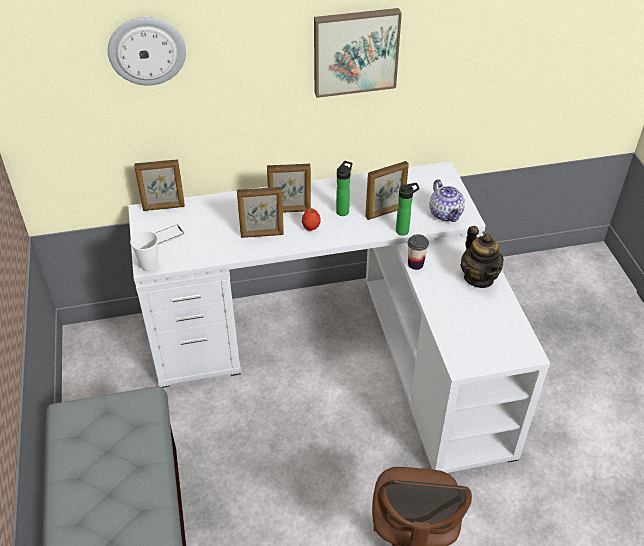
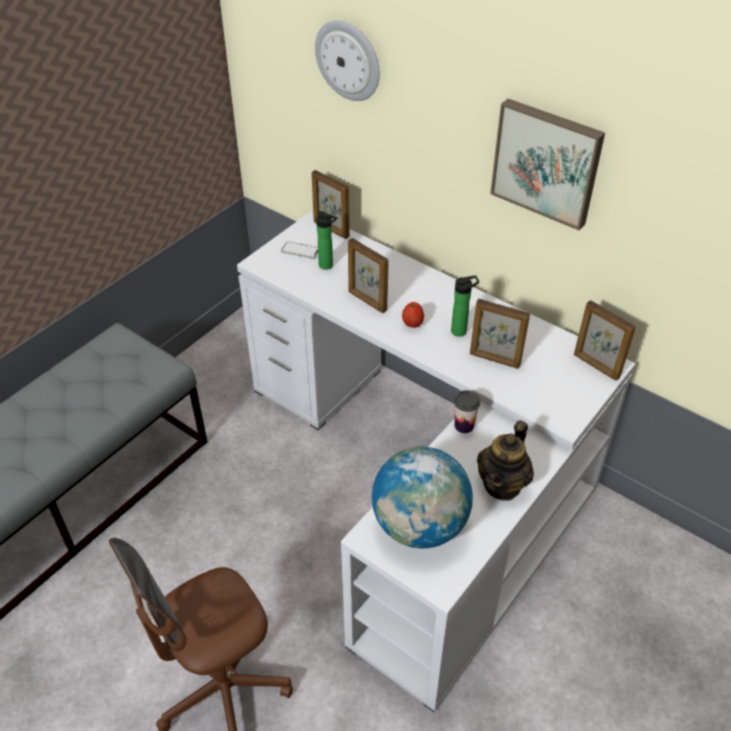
camera: 50 degrees right, 0 degrees up
(149, 266) = (257, 264): cup -> none
(290, 211) = (417, 299): picture frame -> picture frame (596, 366)
(404, 230) = (487, 387): bottle -> bottle (327, 266)
(445, 213) = (550, 402): teapot -> none
(475, 334) = (419, 526): none -> globe

